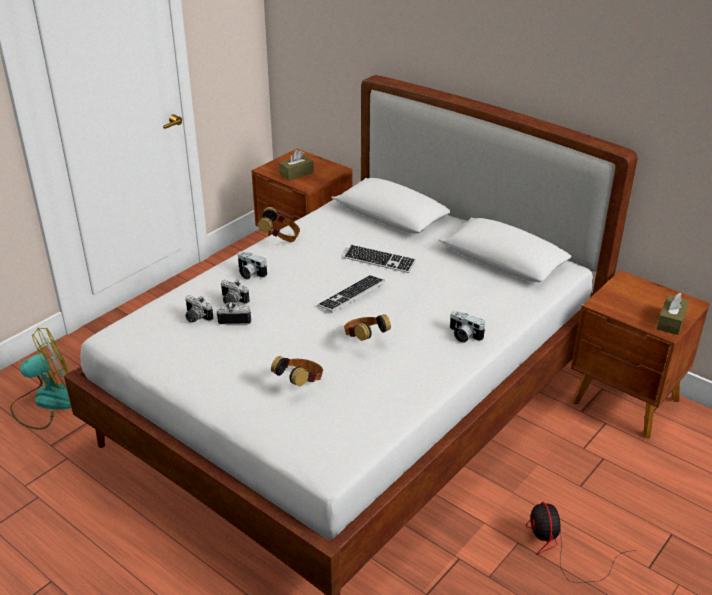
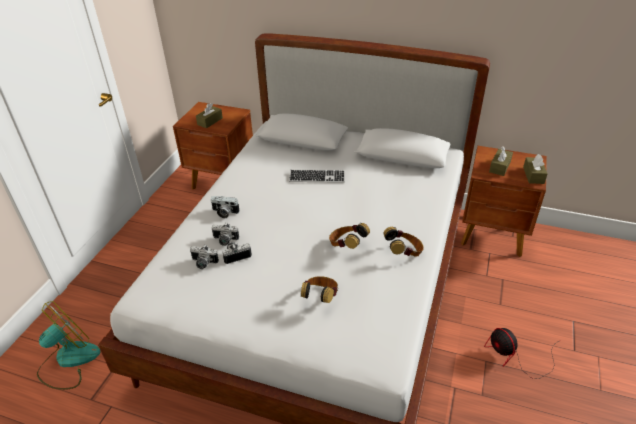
camera: 20 degrees left, 5 degrees up
(281, 238) = (231, 177): headphones -> headphones (403, 253)
(351, 295) = (314, 211): keyboard -> none
(463, 335) = (414, 222): camera -> none
(631, 301) = (499, 167): none -> brown tissue box

